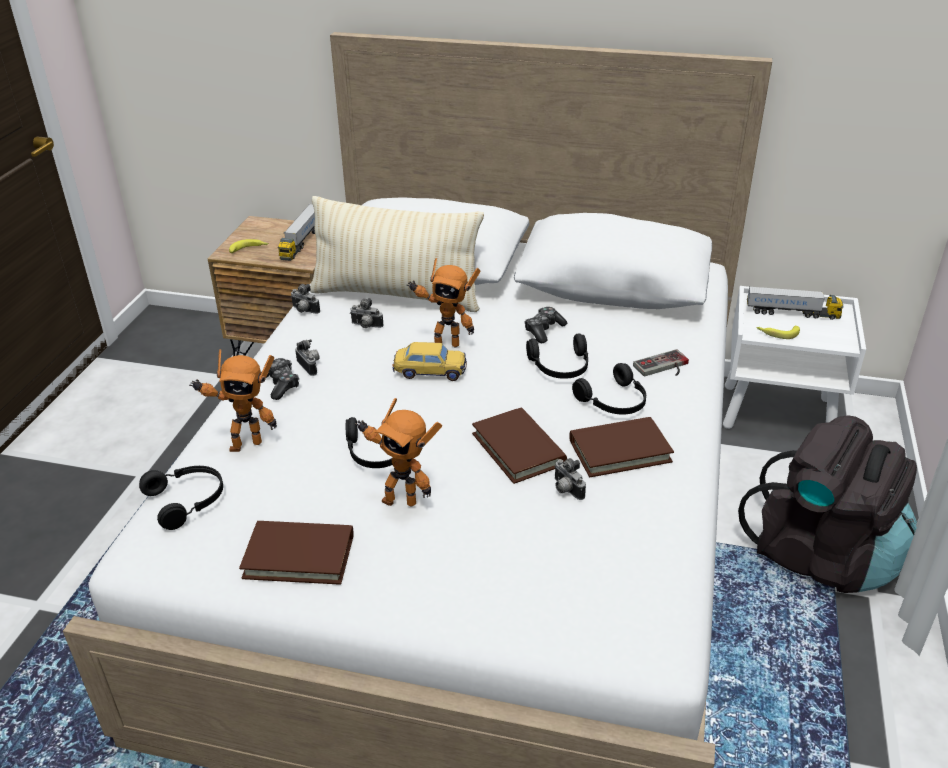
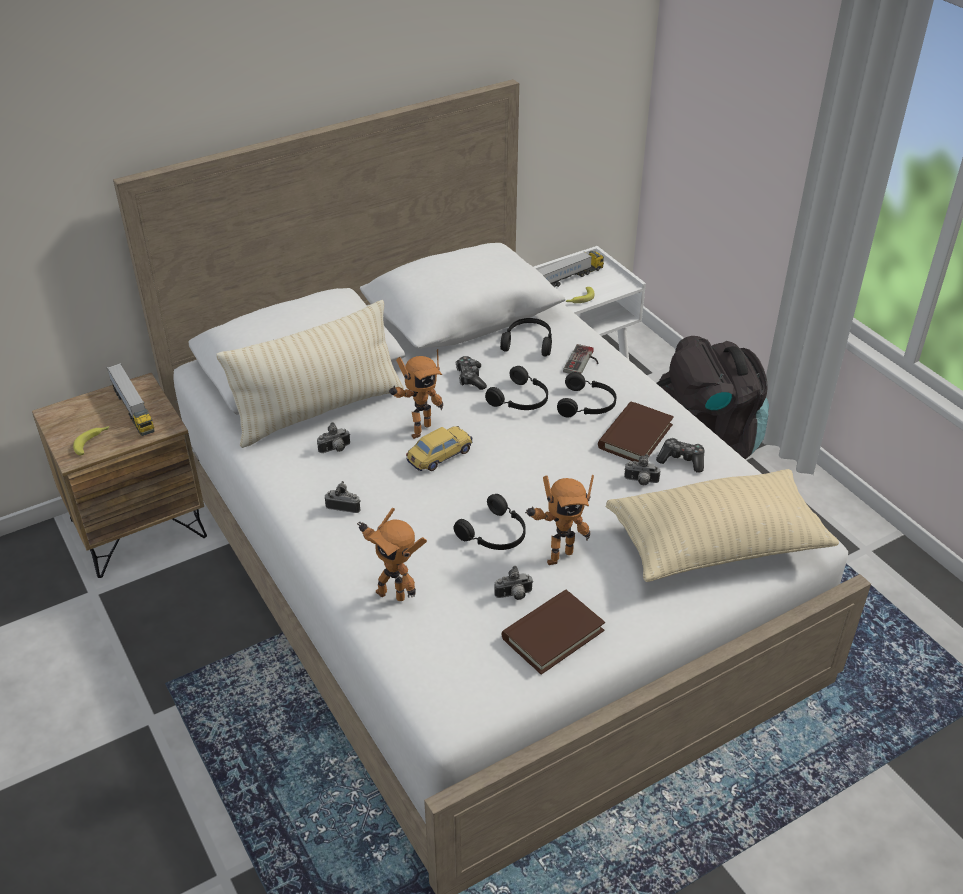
camera: 45 degrees left, 5 degrees up
(187, 500) = (419, 657): black headphones -> black headphones (528, 342)
(244, 444) = (392, 593): toy robot -> toy robot turned 90 degrees clockwise
(281, 384) = (345, 534): game controller -> game controller (681, 460)
(304, 311) = (263, 466): camera -> camera (514, 595)
(518, 449) = (577, 474): brown book -> none
(553, 588) = (716, 544): none -> beige pillow

